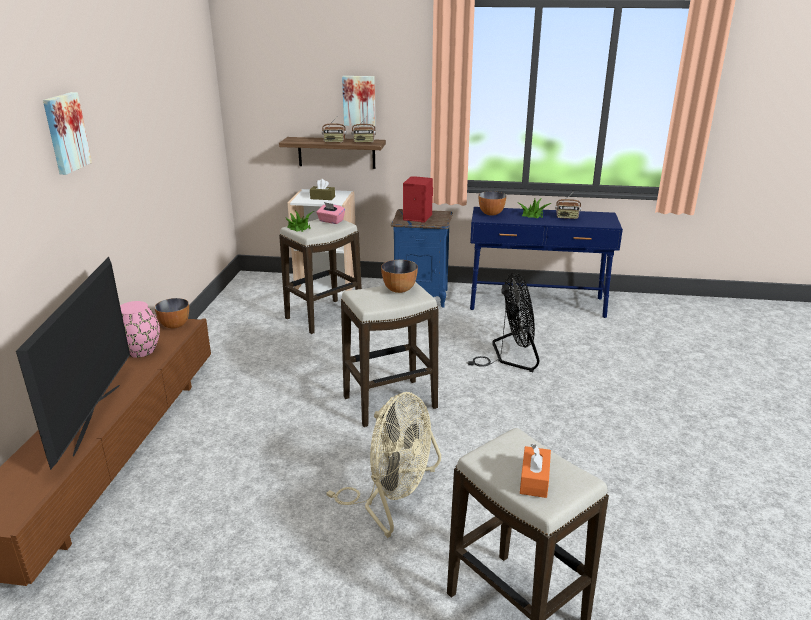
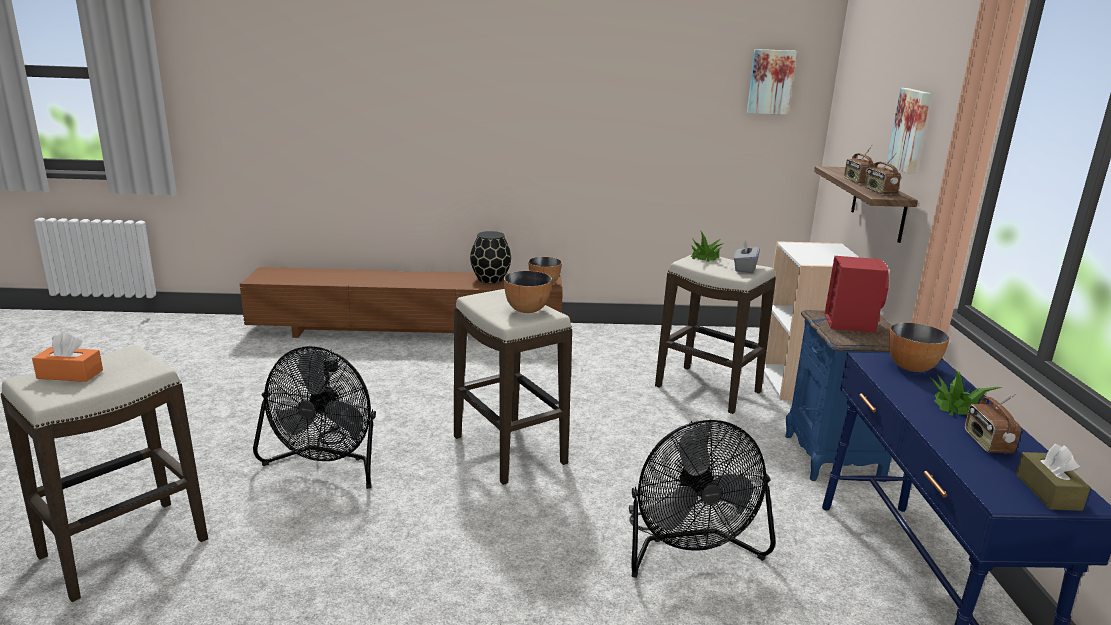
camera: 80 degrees right, 5 degrees down
(65, 133) = (488, 64): picture -> picture (770, 82)
(96, 418) = (379, 281): television -> none
(141, 351) = (490, 279): pink vase -> black vase
(322, 198) = (816, 254): brown tissue box -> brown tissue box (1048, 492)
(331, 221) = (744, 268): pink tissue box -> grey tissue box
(390, 497) = (325, 462): beige fan -> black fan

